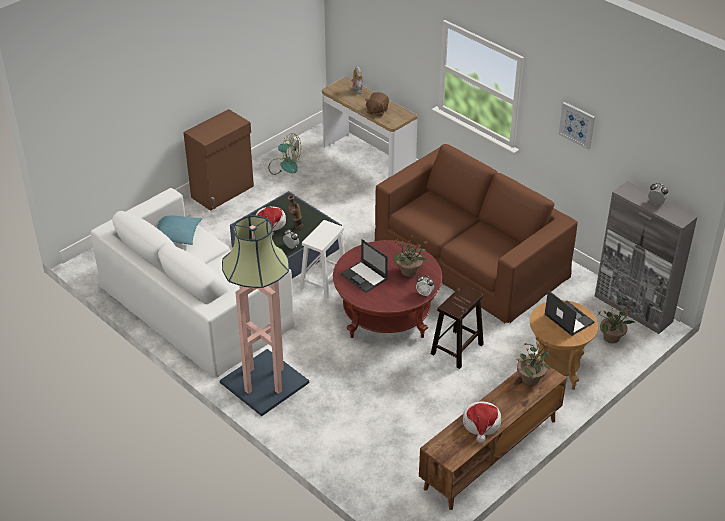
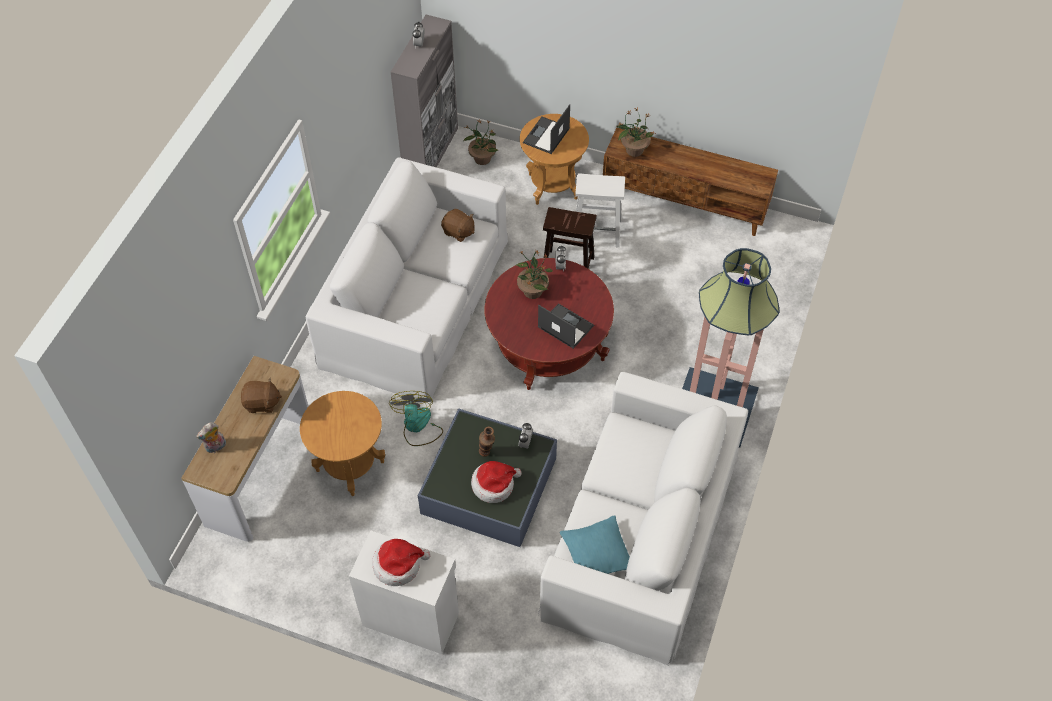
camera: 115 degrees left, 15 degrees up
(223, 192) = (411, 617): brown cabinet -> white cabinet
(284, 165) = (316, 569): fan -> fan (418, 426)
(324, 282) = (531, 420): white stool -> white stool (598, 231)
(347, 194) = (350, 466): none -> brown side table
(364, 277) = (565, 326): laptop -> laptop turned 75 degrees counterclockwise
(471, 257) = (415, 300): brown sofa -> white sofa
(481, 424) = (712, 167): hat -> hat (398, 565)
(494, 253) = (458, 232): none -> brown plush toy
(577, 125) = (348, 97): picture -> none

